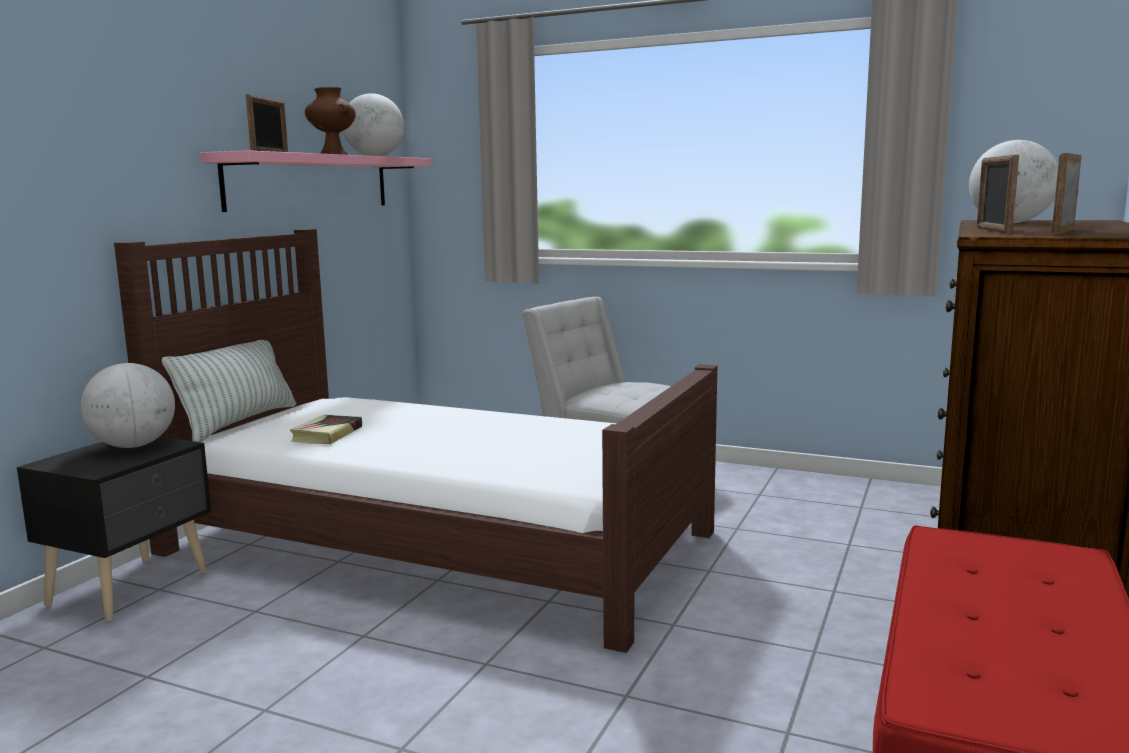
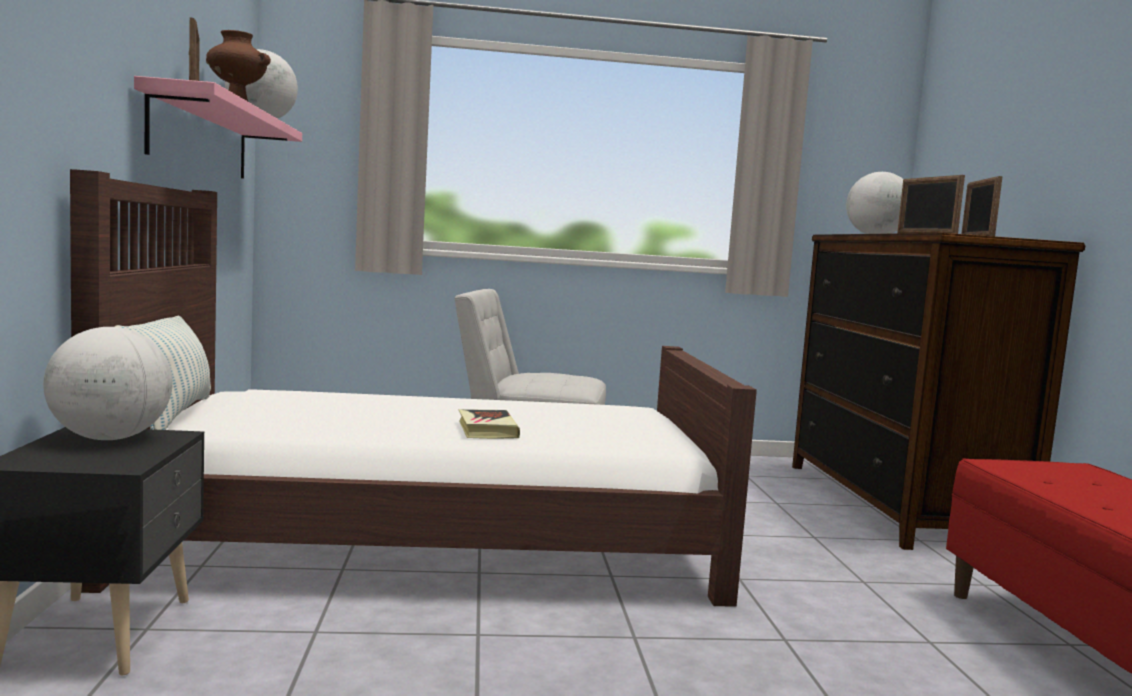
camera: 30 degrees left, 5 degrees down
(327, 434) = (320, 421): book -> book (487, 430)

